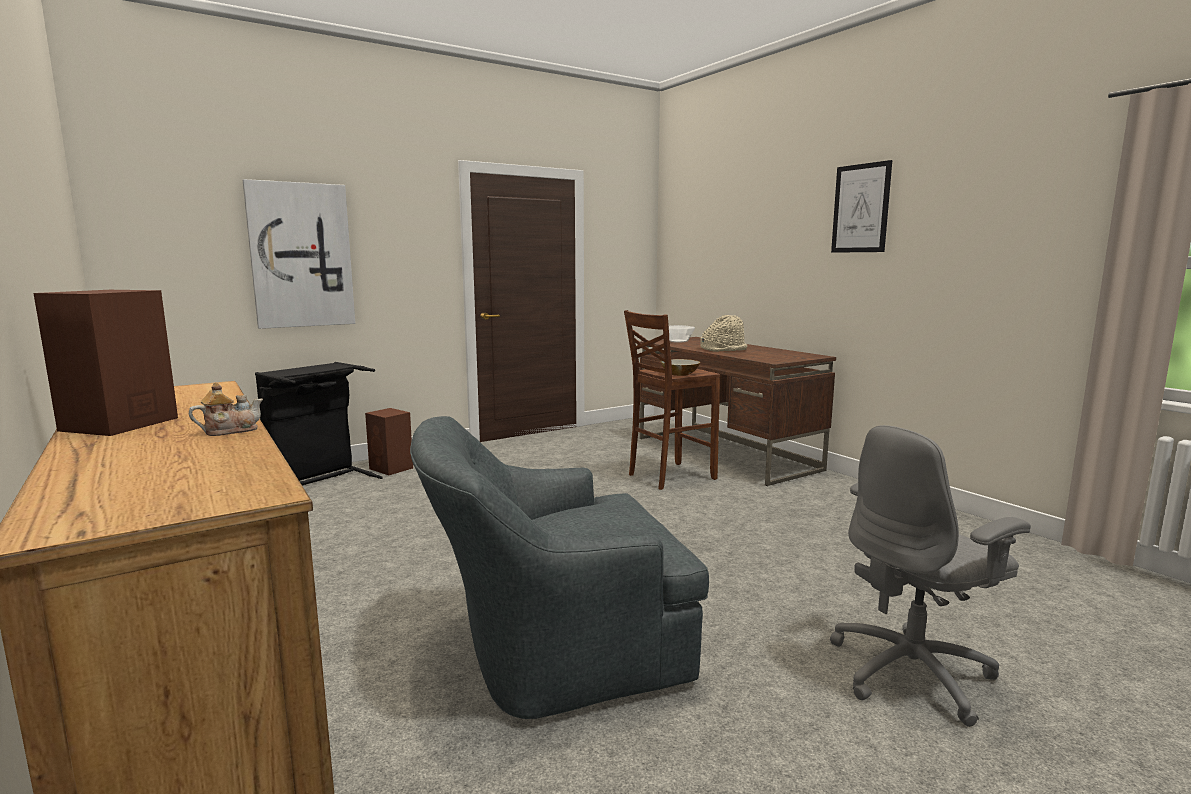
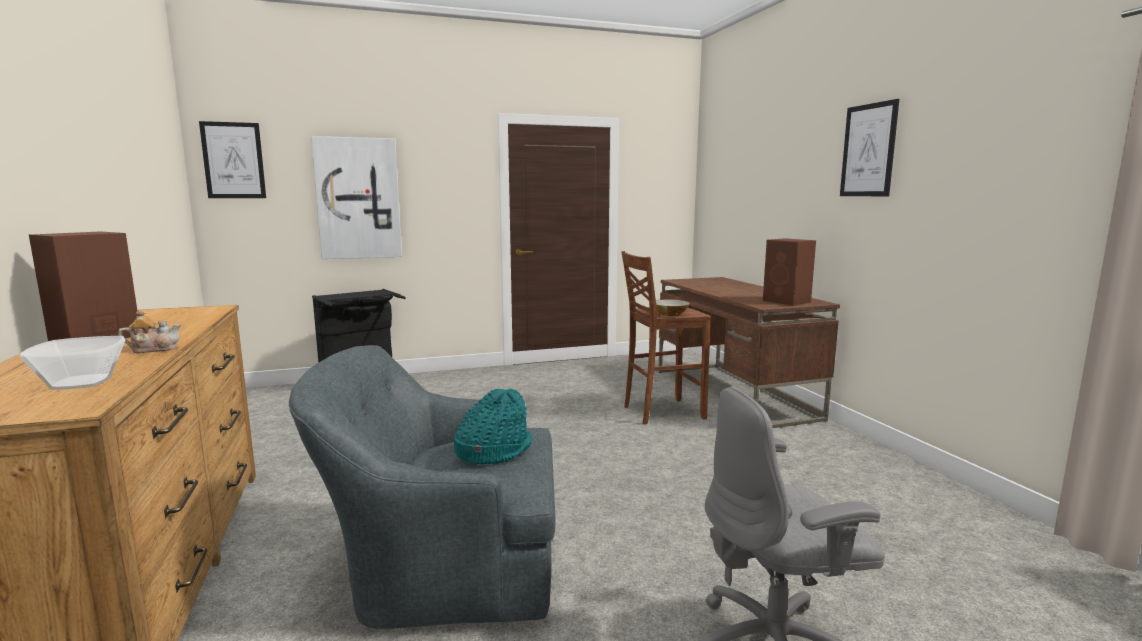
camera: 15 degrees right, 0 degrees up
(141, 207) = (233, 160): none -> picture
(392, 468) = (425, 383): brown speaker -> brown speaker (787, 301)
(604, 517) = (493, 450): none -> turquoise hat
(678, 341) = (697, 281): bowl -> bowl (82, 383)
(723, 350) = (730, 291): beige hat -> none

